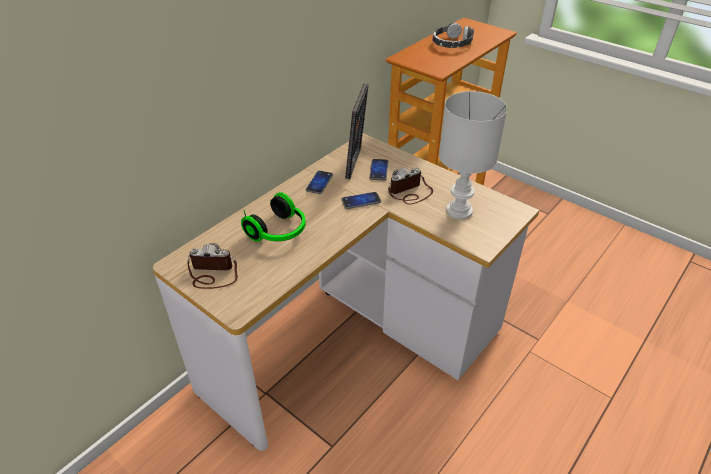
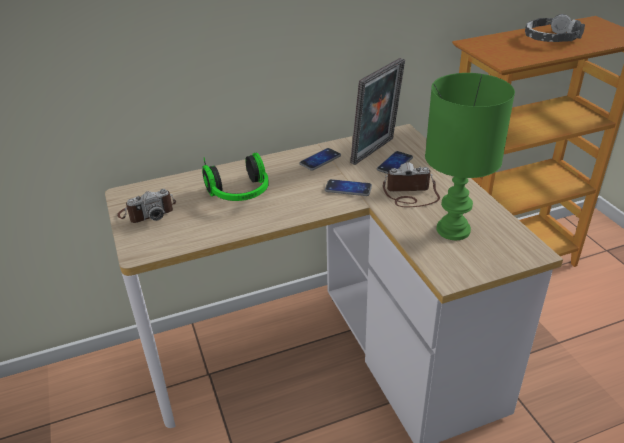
camera: 30 degrees right, 5 degrees down
(212, 274) = (147, 212): camera -> camera turned 120 degrees clockwise
(459, 210) = (454, 229): white table lamp -> green table lamp

